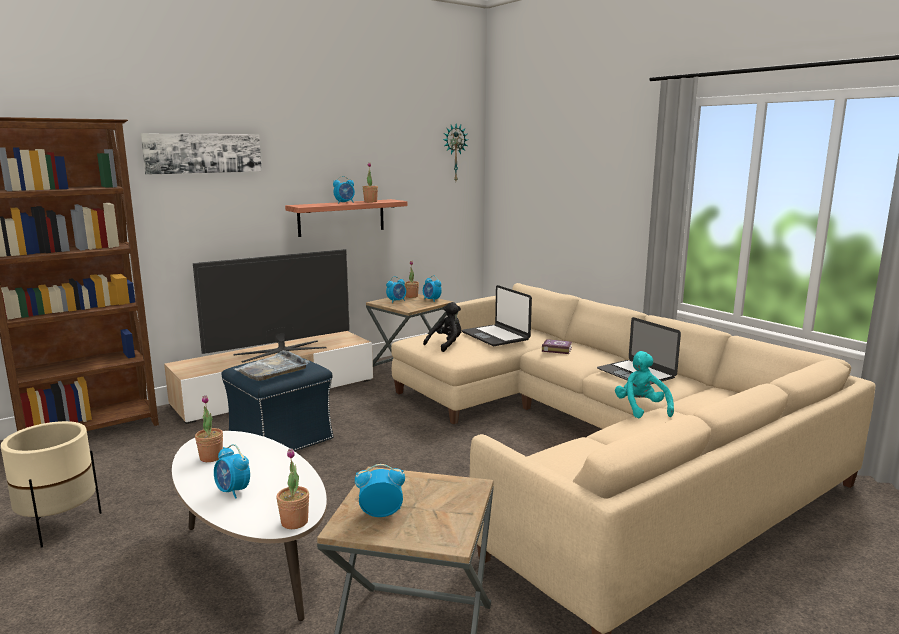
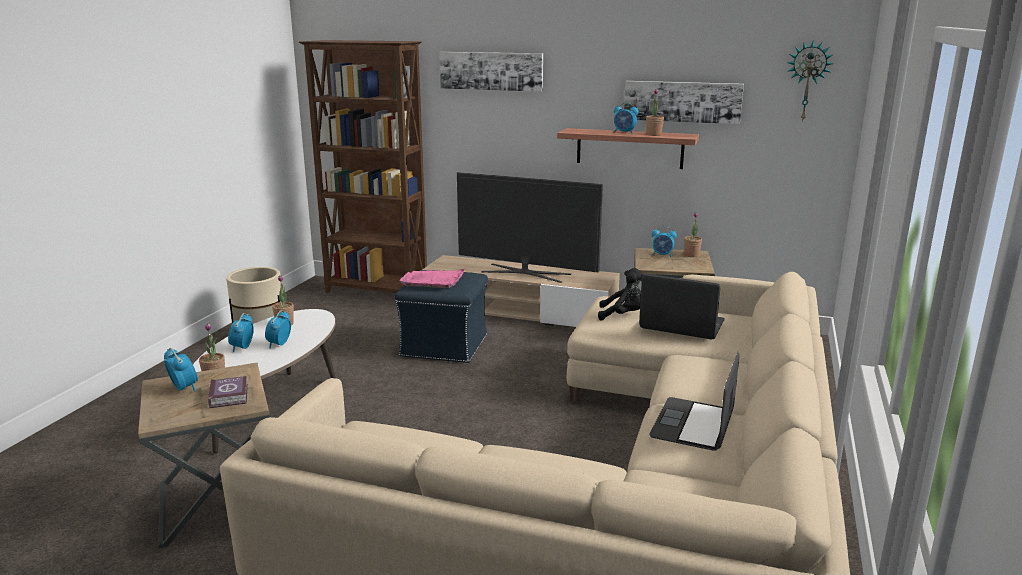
camera: 55 degrees right, 5 degrees up
(273, 369) = (433, 280): grey tray -> pink tray
(377, 173) = (682, 101): none -> picture
(431, 300) = (697, 265): alarm clock -> alarm clock (279, 344)
(496, 336) = (681, 325): laptop -> laptop turned 90 degrees clockwise
(556, 349) = (698, 363): book -> book (230, 395)
(641, 408) = (580, 452): turquoise plush toy -> none

